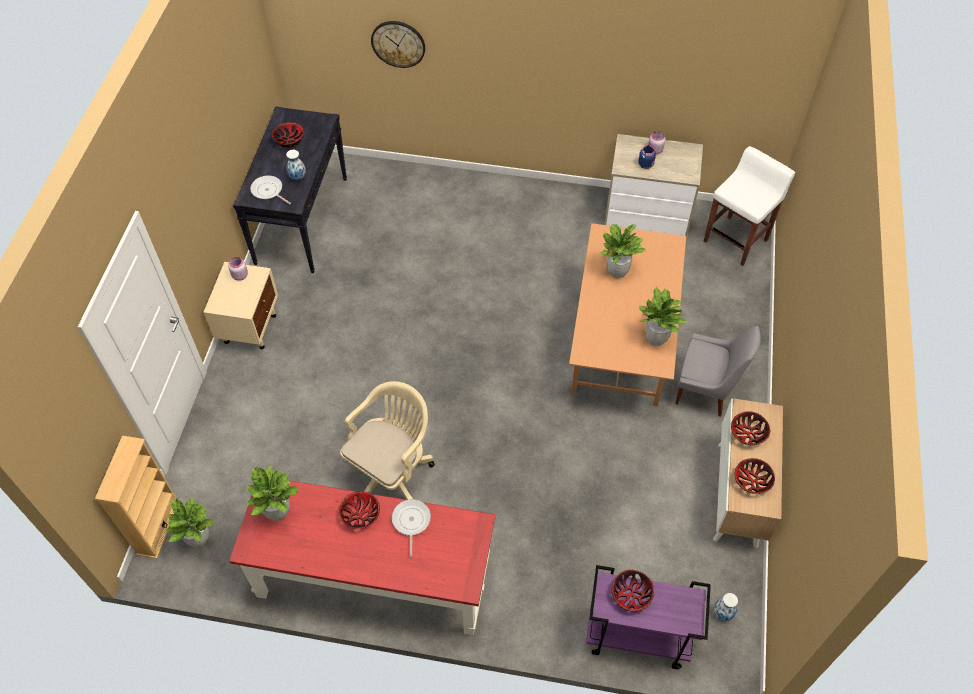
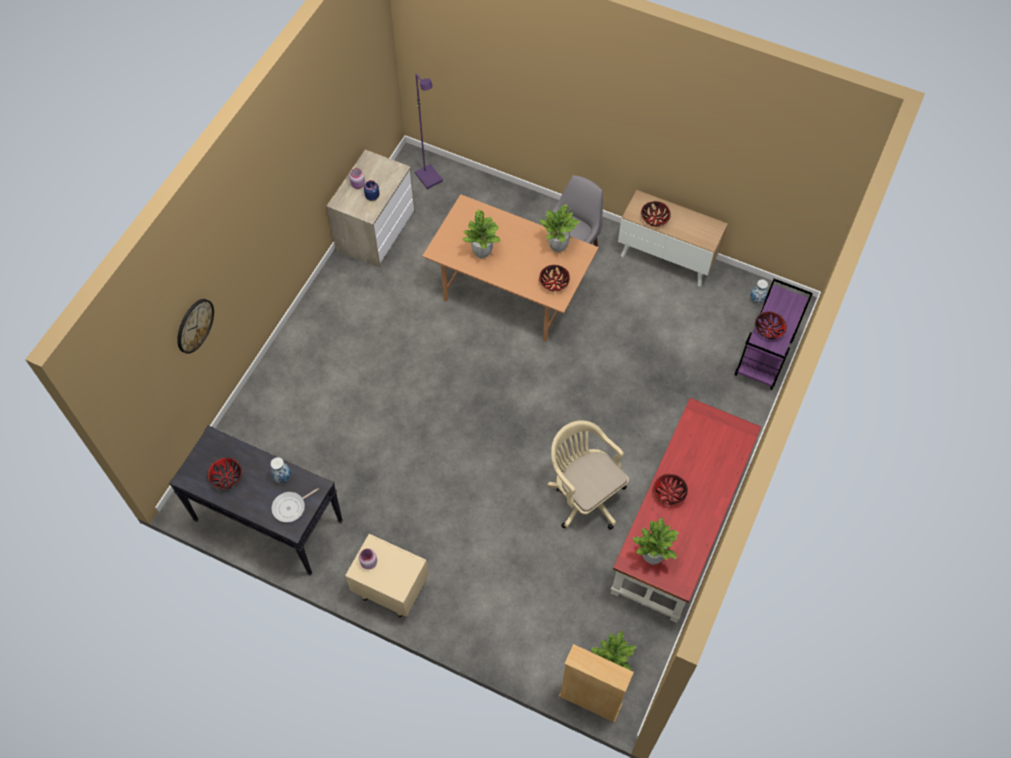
camera: 75 degrees left, 5 degrees up
(411, 522) = (683, 457): frying pan -> none
(736, 240) = (429, 177): white stool -> purple floor lamp
(752, 481) = (694, 230): bowl -> bowl (554, 283)

